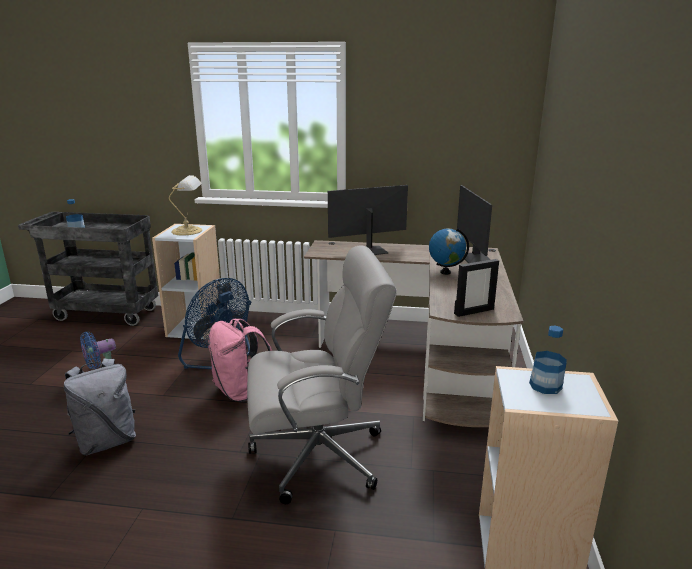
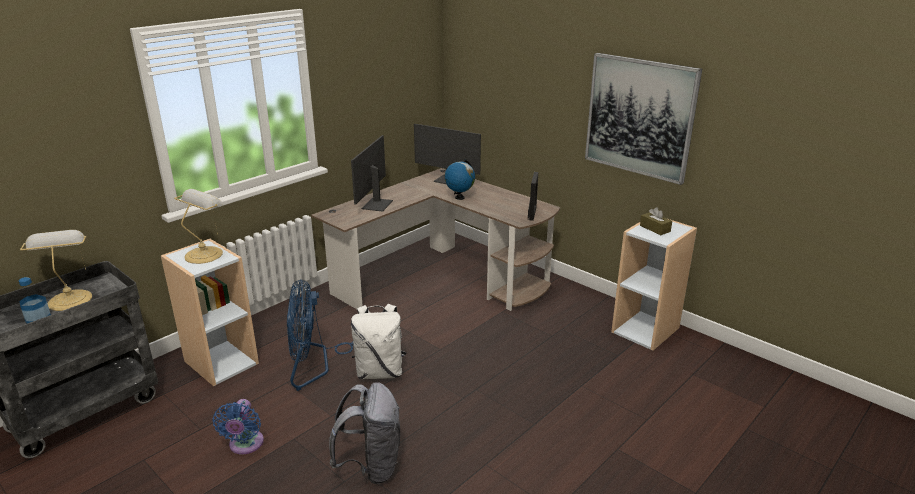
camera: 55 degrees left, 5 degrees up
(107, 228) = (70, 299): none -> table lamp
(241, 391) = (380, 371): pink backpack -> white backpack
(317, 455) = (504, 365): grey office chair -> none
(545, 386) = (655, 228): bottle -> brown tissue box
(617, 205) = (640, 117): none -> picture

